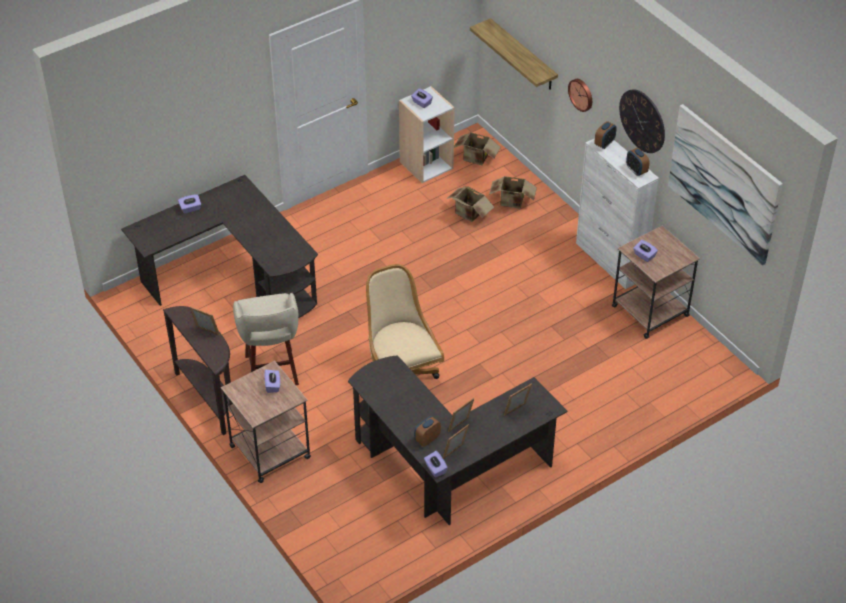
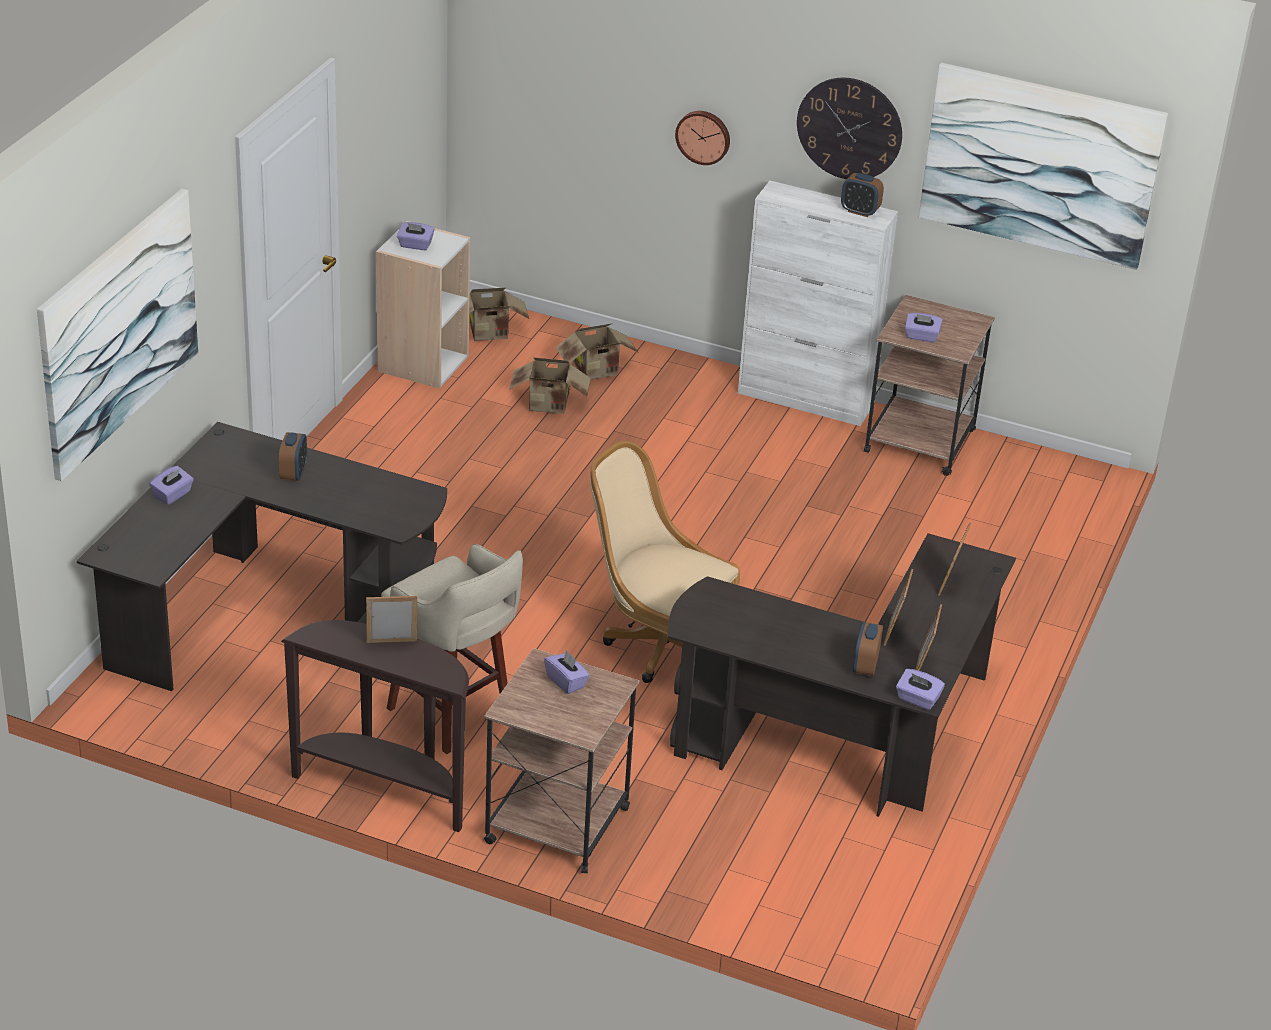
camera: 35 degrees left, 10 degrees down
(161, 123) = (118, 331): none -> picture
(523, 55) = (557, 120): shelf -> none
(604, 144) = (783, 193): alarm clock -> alarm clock (293, 473)

